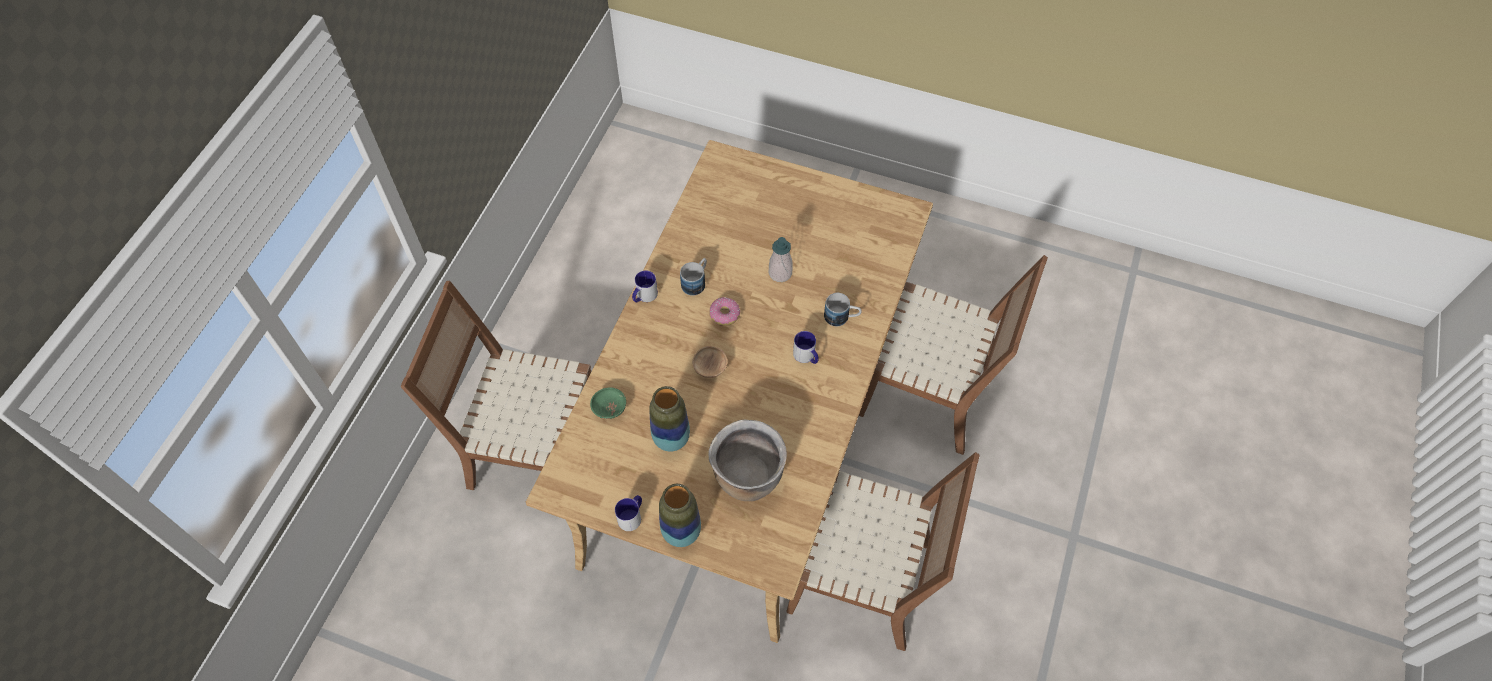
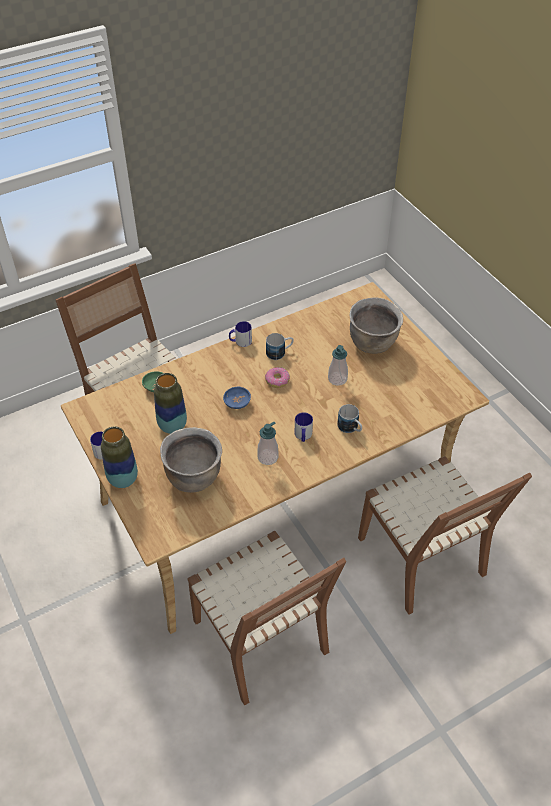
camera: 40 degrees right, 10 degrees down
(710, 367) = (237, 403): brown bowl -> blue bowl
(776, 211) = (373, 343): none -> brown cooking pot
(796, 403) = (268, 457): none -> soap dispenser

